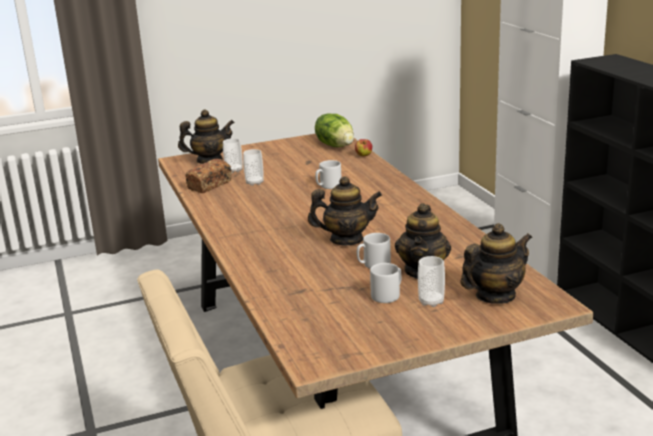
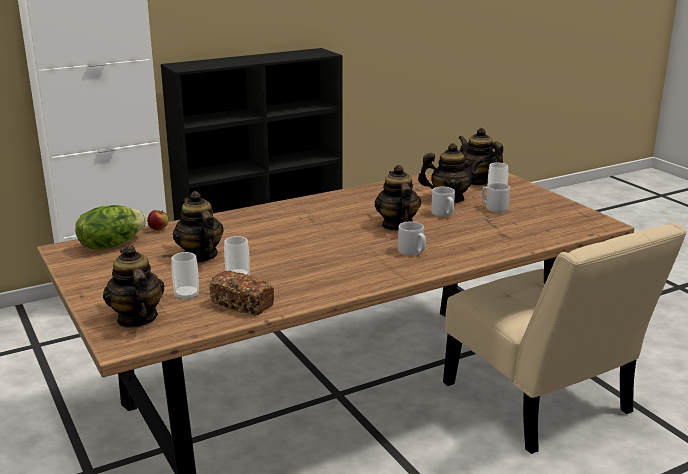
camera: 100 degrees left, 0 degrees up
(302, 170) = (199, 256): none -> teapot
(328, 186) = (256, 240): grey mug -> grey mug (412, 252)

